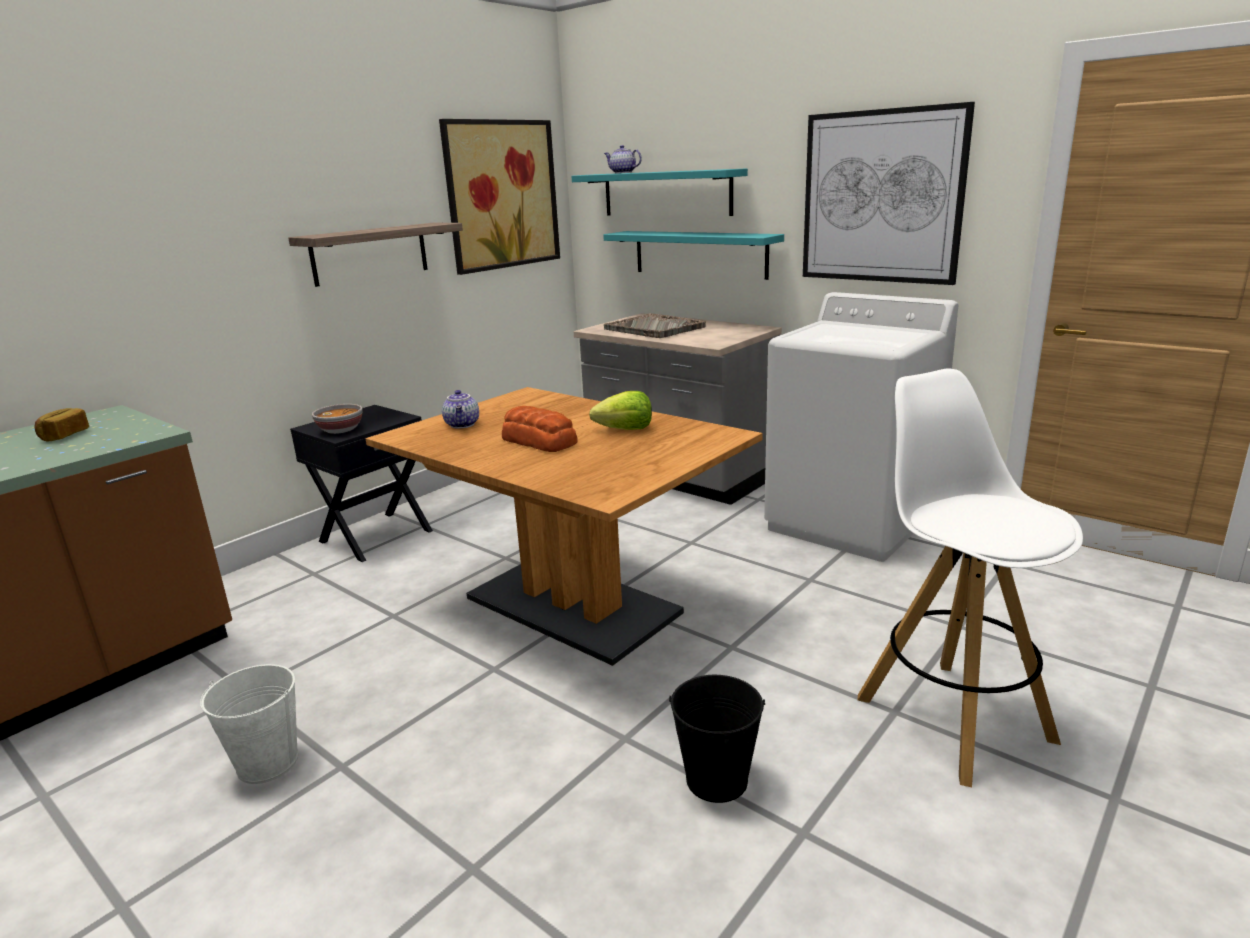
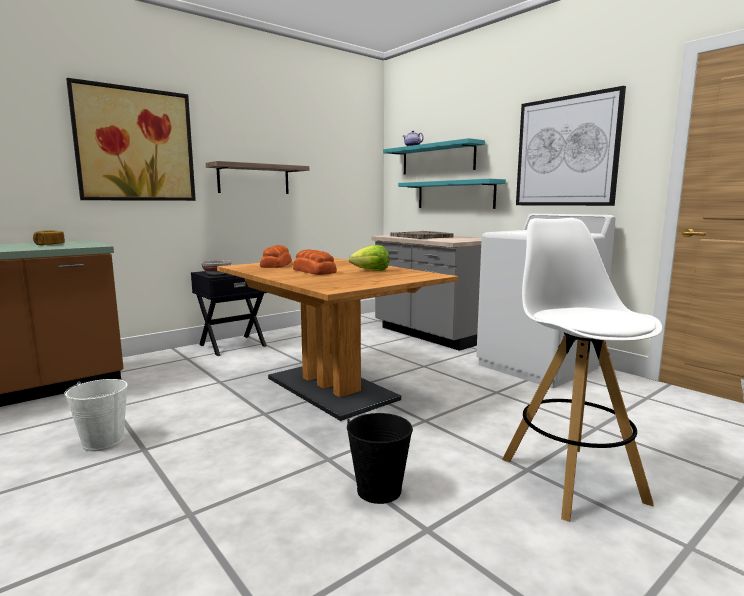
camera: 10 degrees right, 10 degrees down
(463, 425) = (276, 265): teapot -> bread
(502, 195) = (340, 158): picture -> picture (135, 145)

